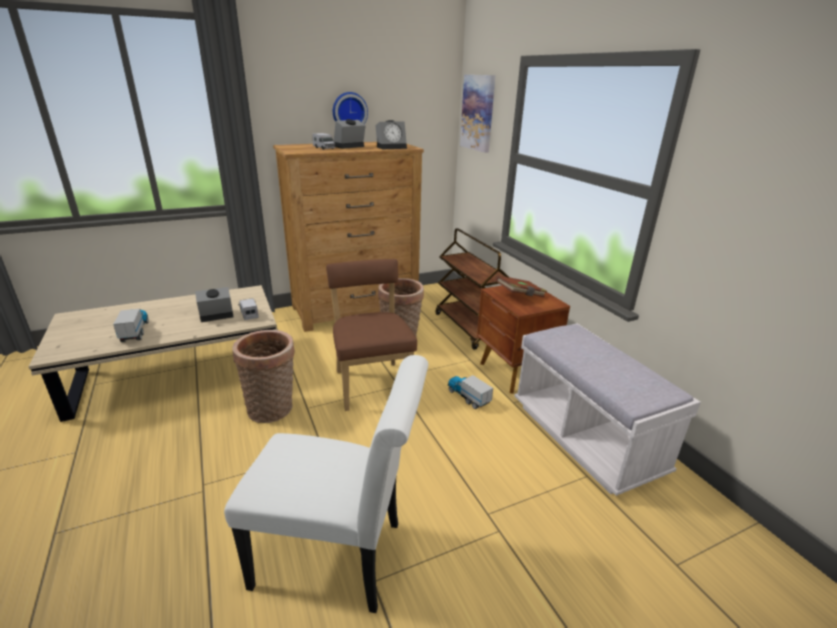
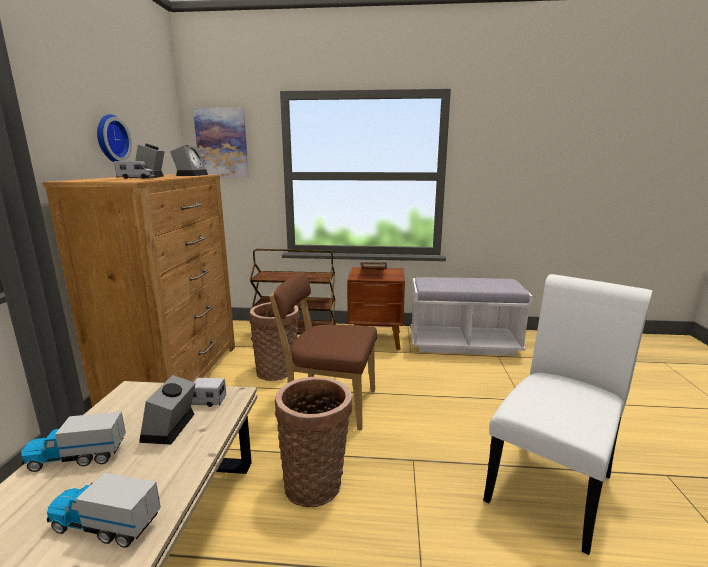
camera: 60 degrees left, 10 degrees down
(468, 397) = (391, 366): toy truck -> toy truck (77, 457)

